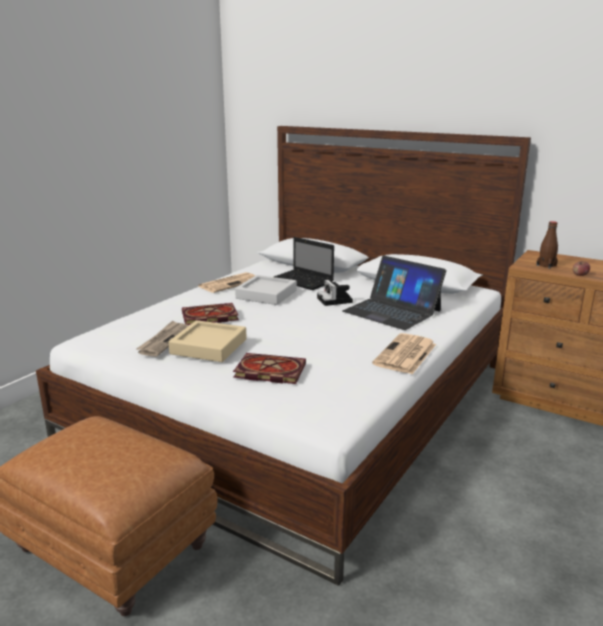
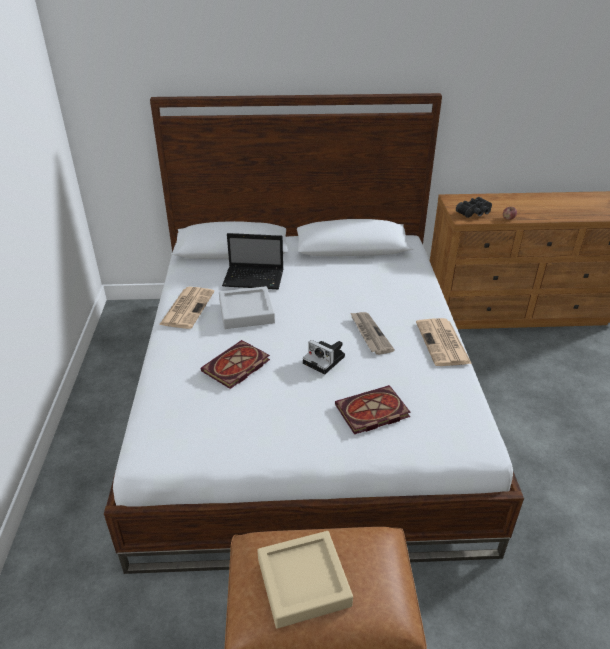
camera: 35 degrees left, 15 degrees up
(164, 340) = (237, 419): newspaper -> newspaper (369, 334)
(209, 346) = (287, 407): beige tray -> beige tray (303, 582)
(335, 300) = (315, 296): camera -> camera (325, 360)
(392, 311) = (376, 293): laptop -> none
(546, 265) = (475, 213): brown bottle -> black binoculars

